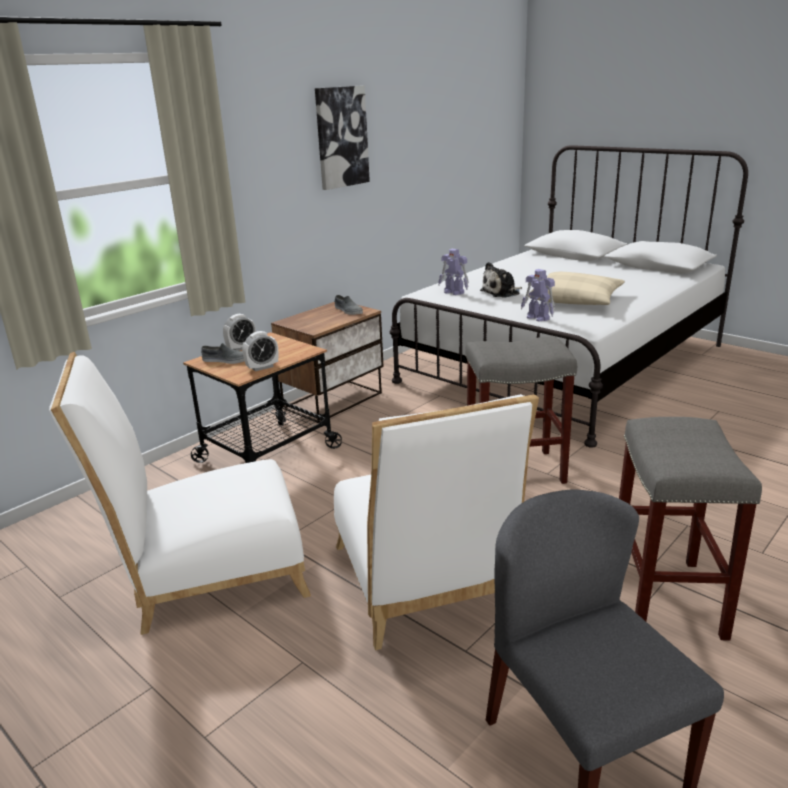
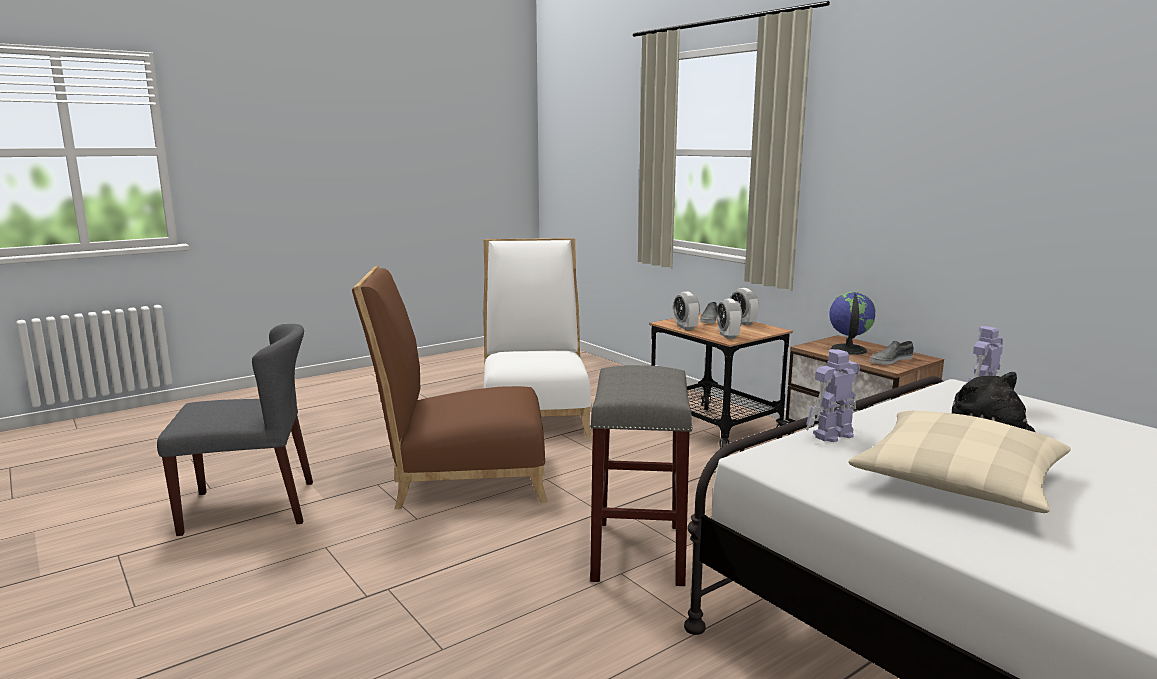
camera: 100 degrees right, 10 degrees down
(296, 351) = (728, 336): none -> alarm clock
(321, 320) = (848, 349): none -> globe
(341, 137) = (1009, 133): picture -> none
(424, 587) = (460, 478): white chair -> brown chair
(667, 599) = (340, 586): grey stool -> none

